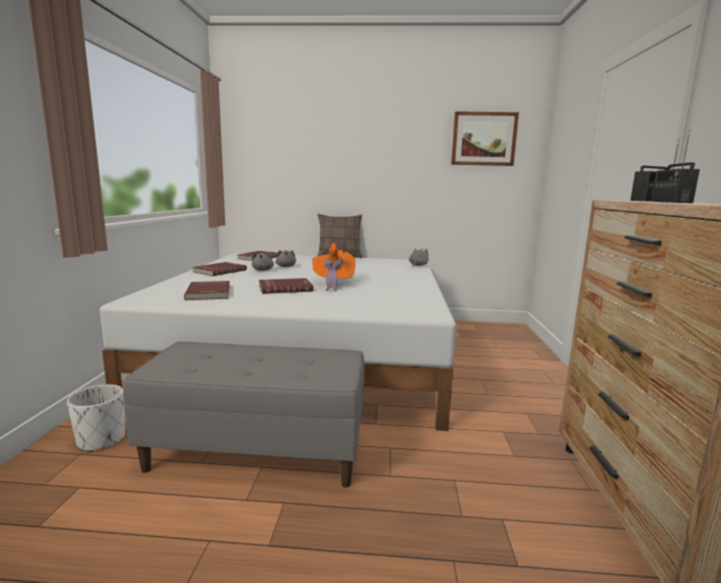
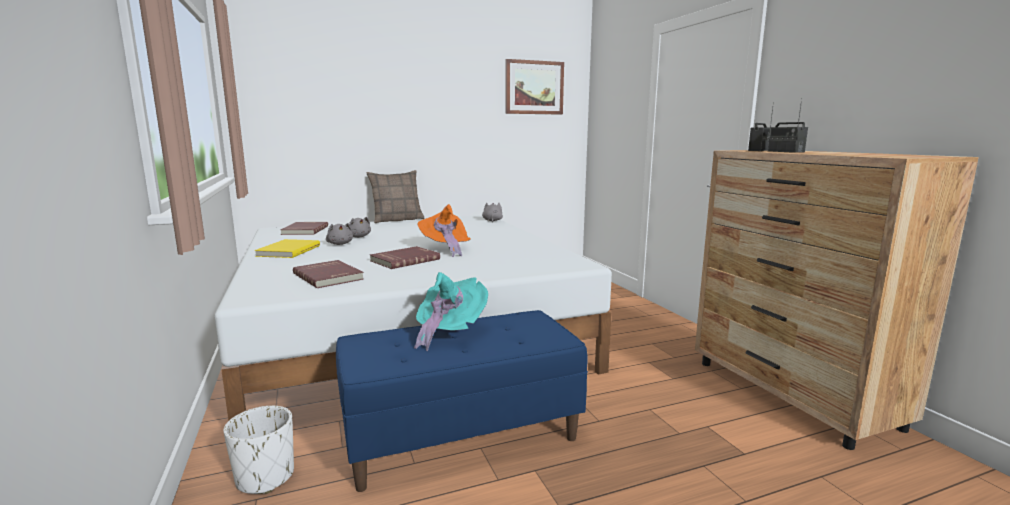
camera: 25 degrees left, 0 degrees up
(219, 271) = (287, 251): red book -> yellow book
(257, 354) = (449, 332): none -> turquoise hat
(258, 451) = (462, 436): grey bench -> blue bench

